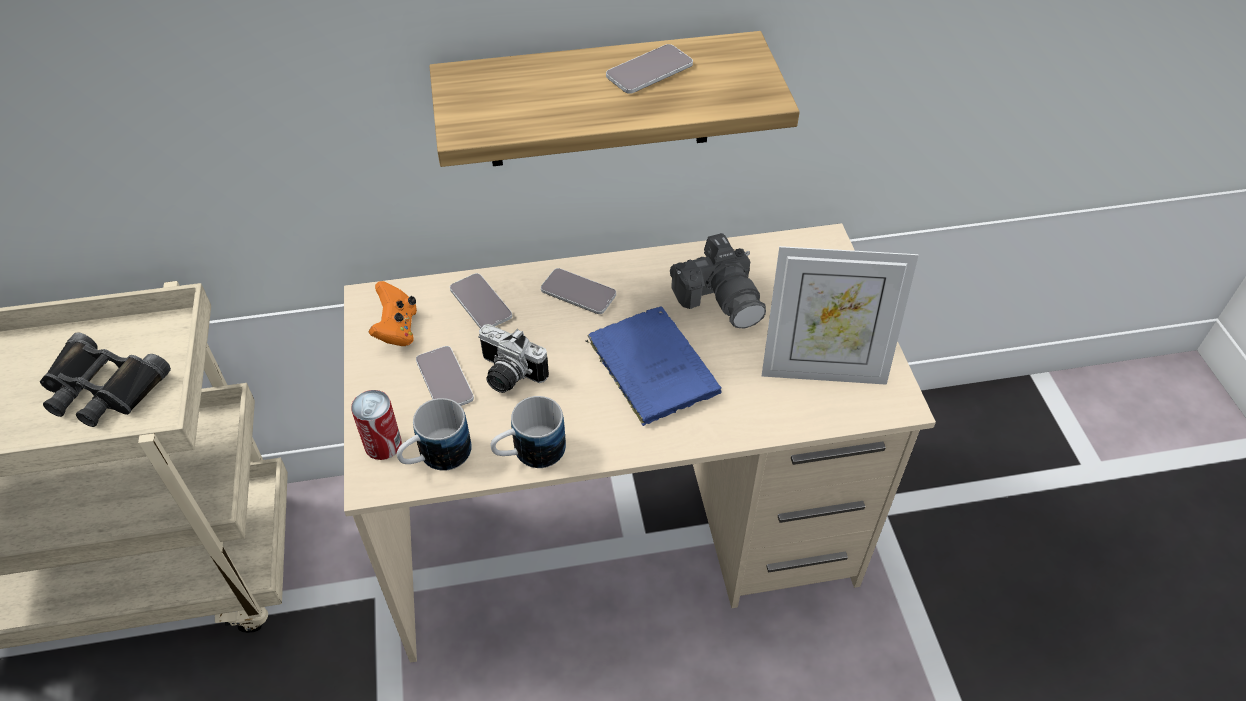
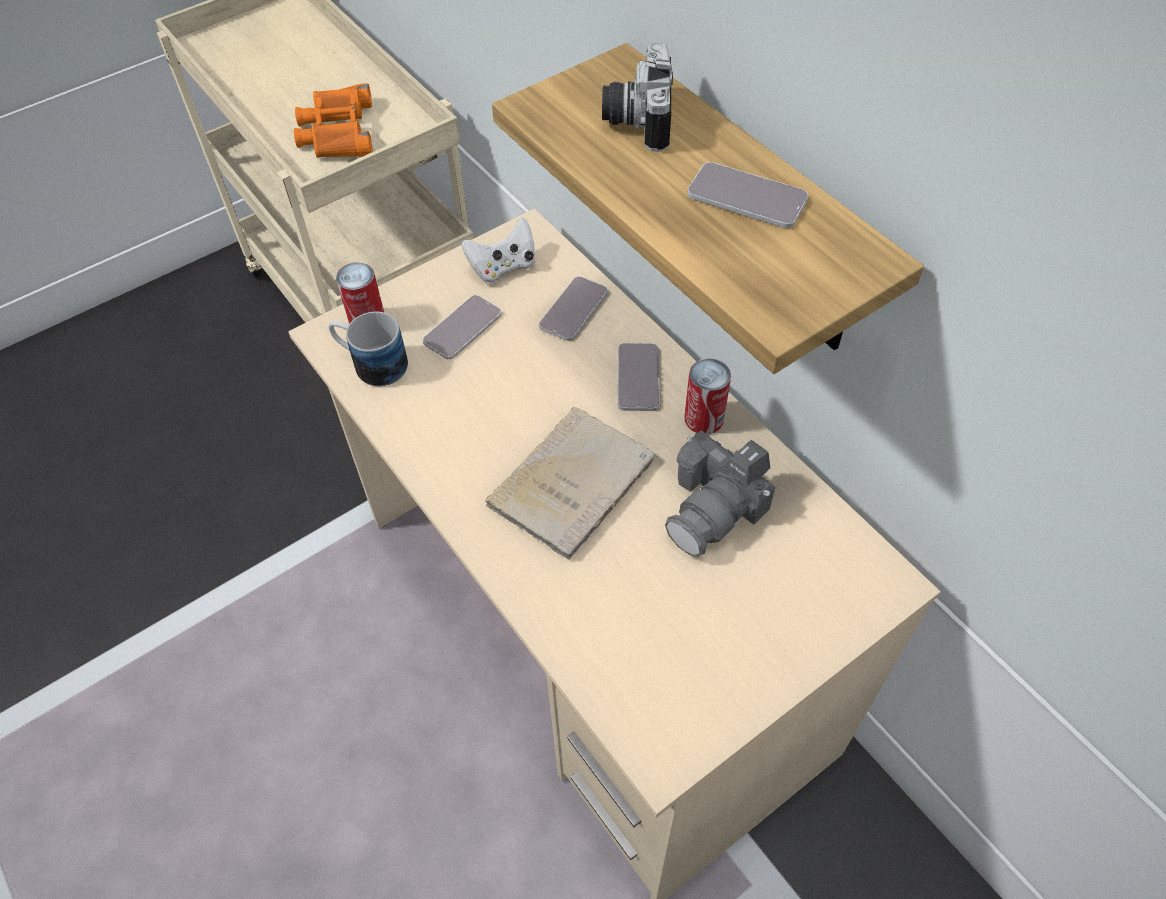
camera: 65 degrees right, 5 degrees up
(102, 388) = (337, 132): black binoculars -> orange binoculars
(397, 329) = (503, 267): orange game controller -> white game controller
(507, 376) = (493, 371): camera -> camera (636, 119)
(529, 453) = (408, 429): mug -> none
(641, 272) = (704, 418): none -> can
(650, 365) = (574, 481): blue book -> beige book
(823, 370) = (667, 653): picture frame -> none

